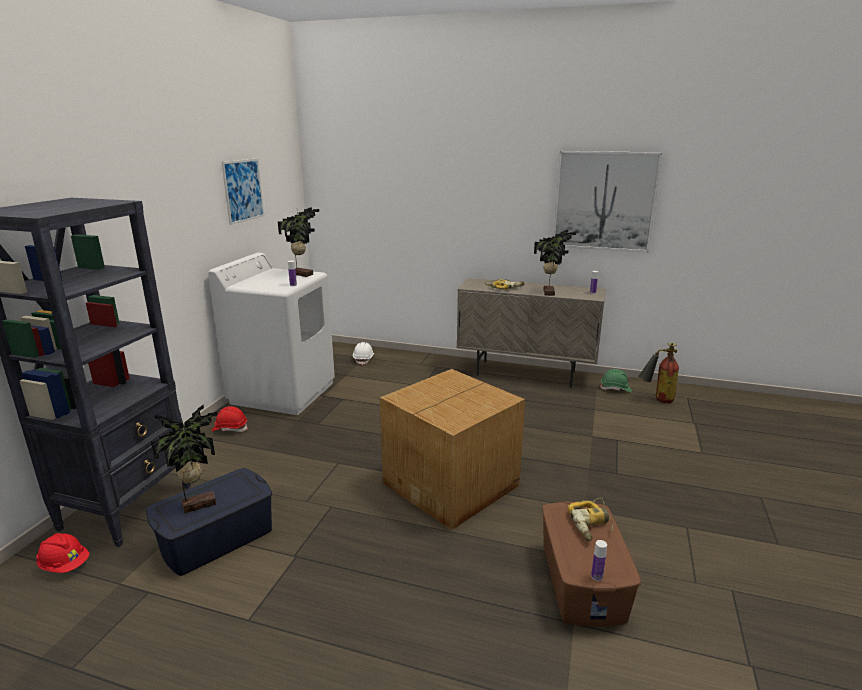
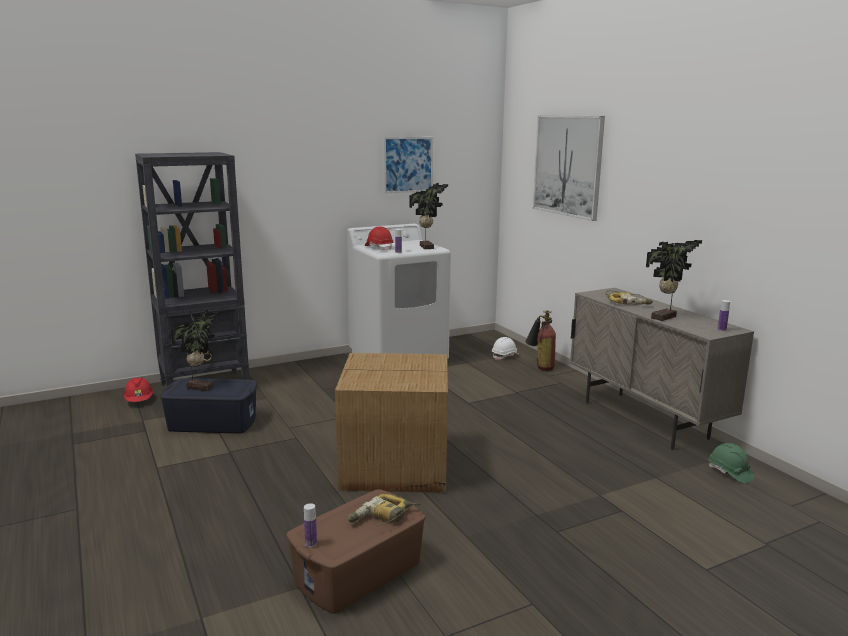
camera: 45 degrees right, 5 degrees down
(230, 428) = (325, 368): red hard hat -> red hard hat (379, 248)
(604, 201) = (761, 208): picture -> picture (567, 165)
(656, 399) = (765, 503): fire extinguisher -> fire extinguisher (540, 366)

